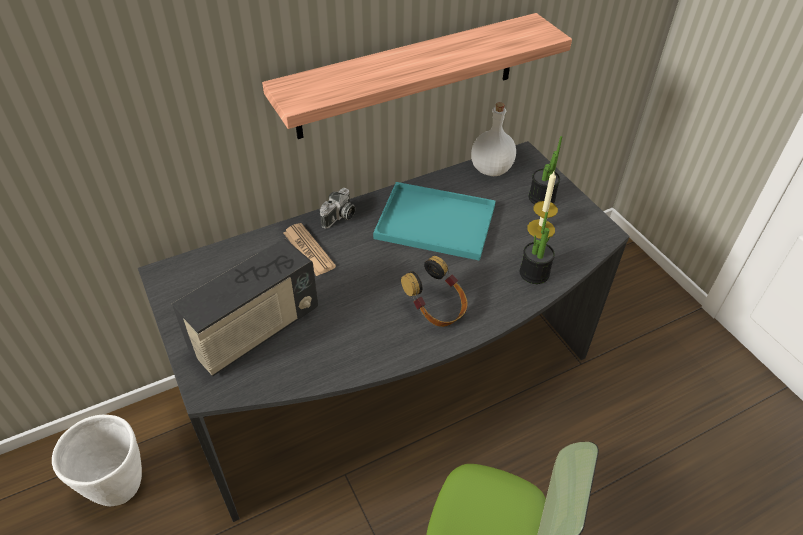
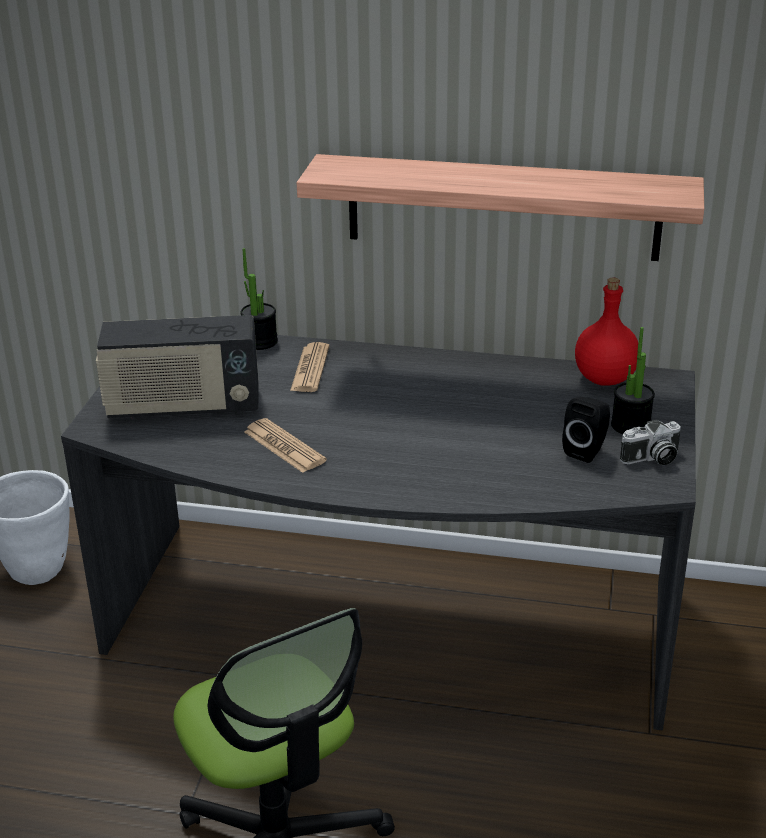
camera: 40 degrees right, 15 degrees down
(339, 217) = (375, 356): camera -> camera (651, 459)
(366, 327) = (284, 446): none -> newspaper
(436, 309) = (371, 463): headphones -> none
(438, 221) = (474, 398): turquoise tray -> none
(490, 170) = (603, 379): white bottle -> red bottle
(534, 273) = (521, 482): potted plant -> potted plant (260, 342)
(541, 229) = (587, 450): candle -> black speaker

